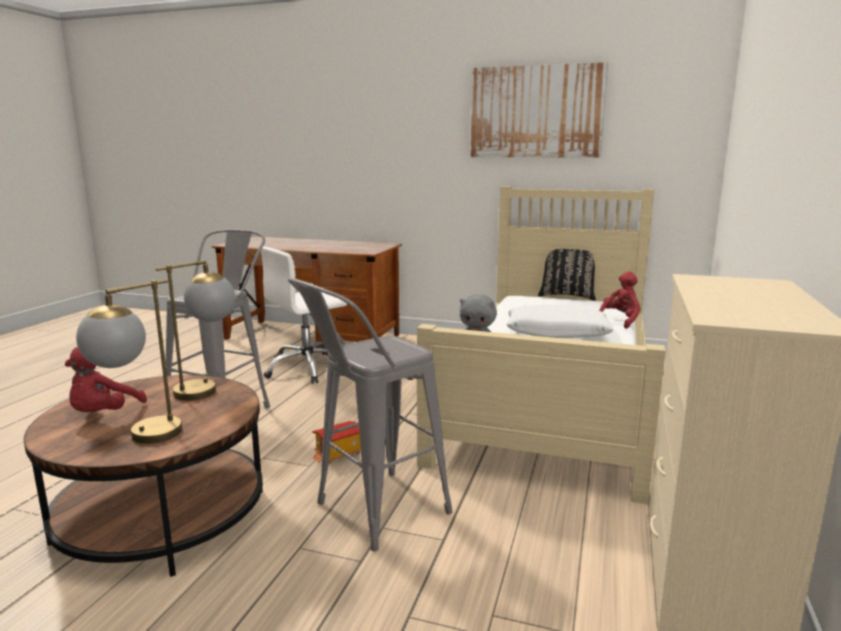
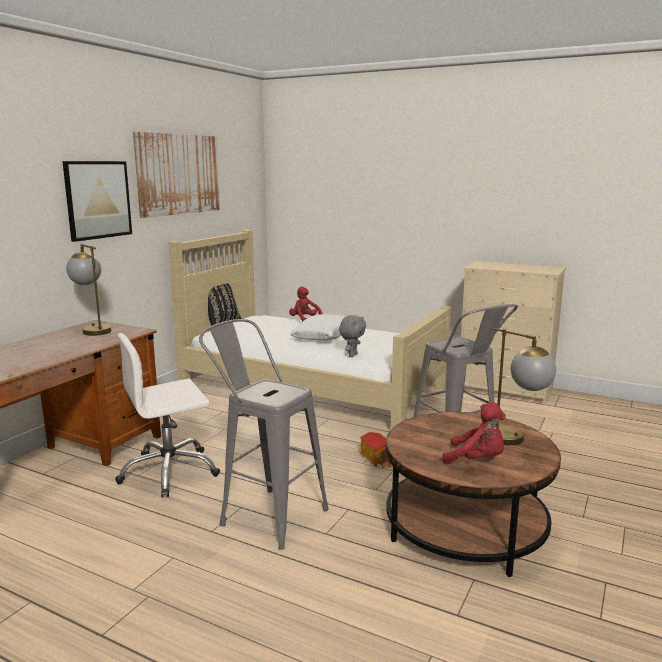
camera: 80 degrees left, 0 degrees up
(208, 388) = (420, 428): table lamp -> table lamp (92, 330)
(307, 368) = (169, 472): white office chair -> white office chair turned 90 degrees clockwise
(423, 136) = (98, 200): none -> picture

